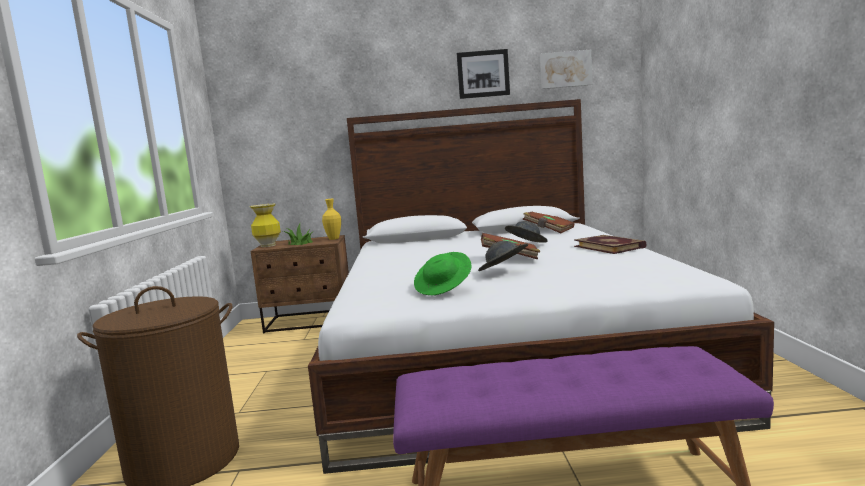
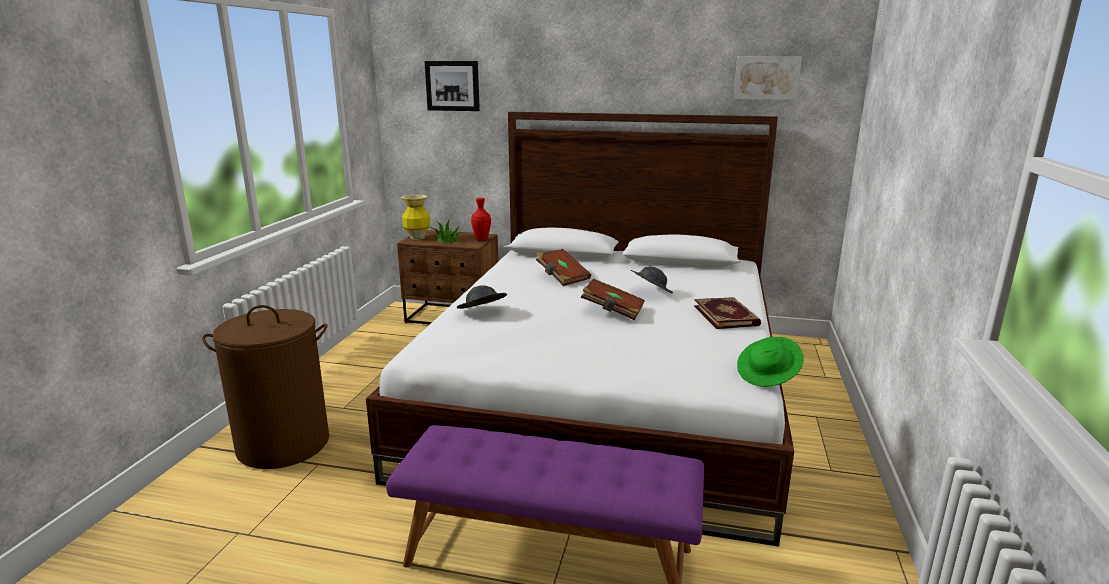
camera: 15 degrees right, 10 degrees up
(333, 239) = (481, 240): yellow vase -> red vase
(444, 288) = (509, 344): green hat -> green hat (768, 375)
(483, 74) = (665, 74): picture -> picture (452, 86)
(503, 271) = (585, 331): grey hat -> grey hat (482, 313)
(548, 230) = (700, 271): brown book -> brown book (562, 277)

